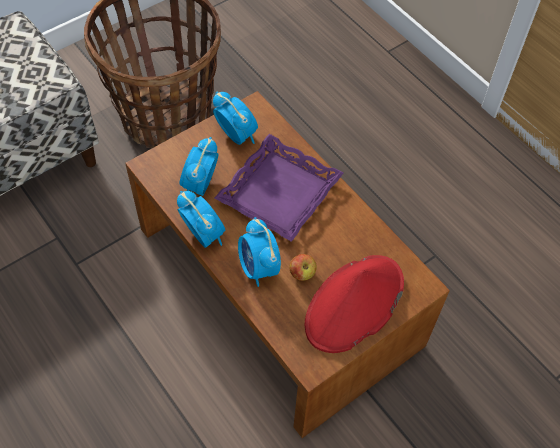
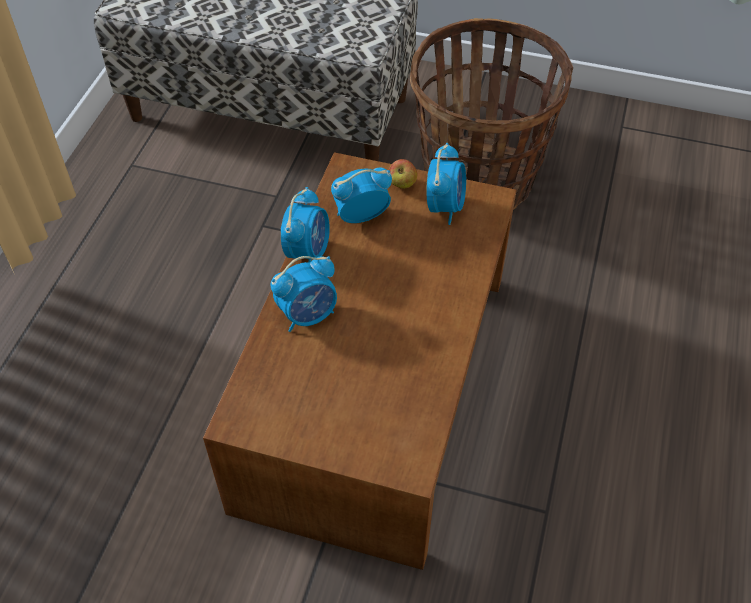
camera: 55 degrees right, 5 degrees down
(258, 268) = (308, 315): alarm clock -> alarm clock turned 150 degrees counterclockwise
(280, 193) = (410, 279): purple tray -> none
(302, 273) = (333, 353): apple -> apple (402, 184)
(354, 304) = (334, 418): red hat -> none

